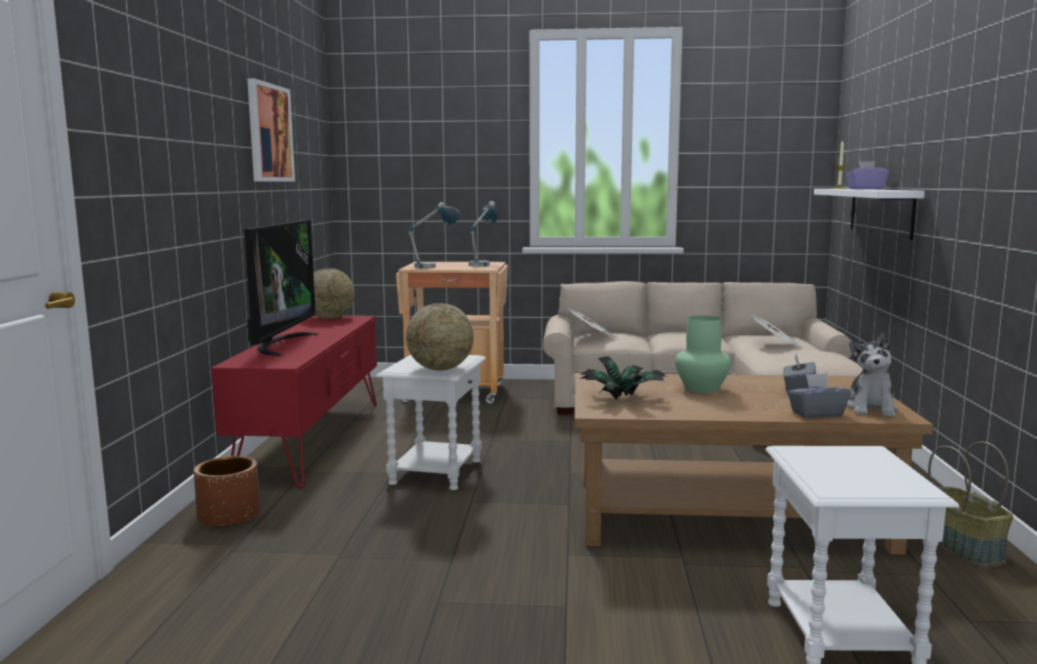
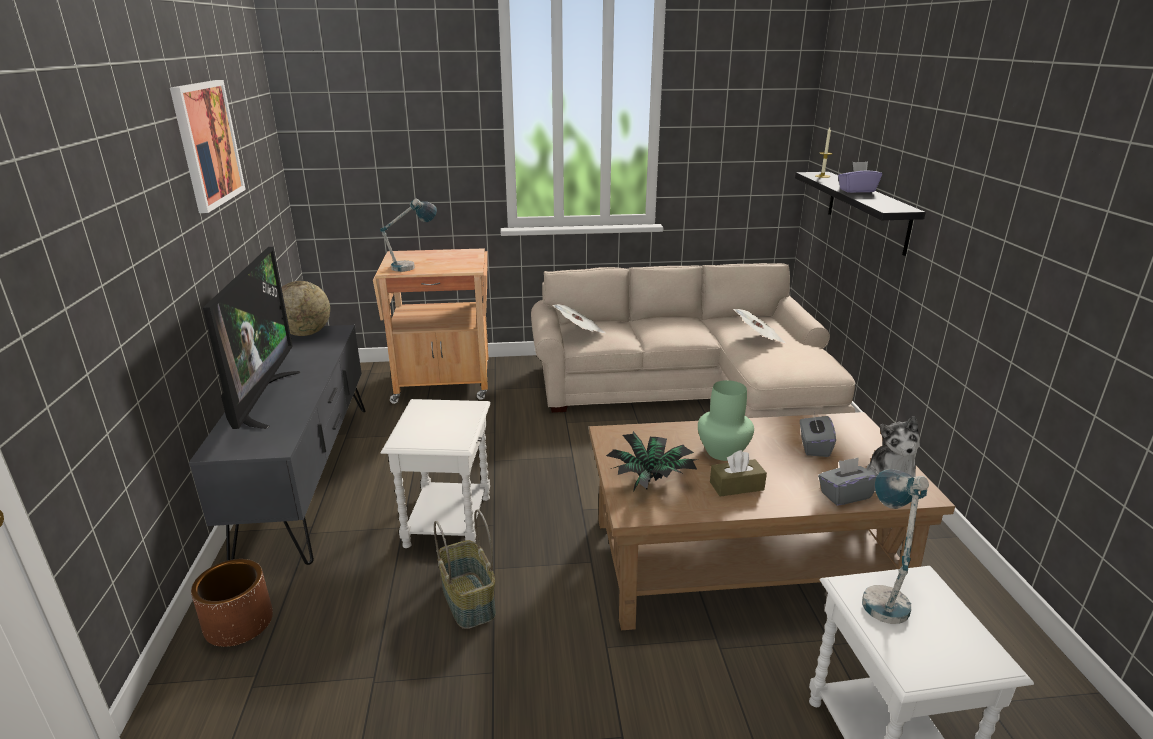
camera: 10 degrees left, 15 degrees up
(313, 439) = (308, 476): red tv stand -> grey tv stand
(440, 369) = (449, 436): globe -> none
(483, 264) = (463, 257): table lamp -> table lamp (882, 592)
(706, 405) = (736, 486): none -> brown tissue box
(881, 211) = (867, 211): white shelf -> black shelf
(963, 547) = (957, 589): basket -> basket (469, 600)

